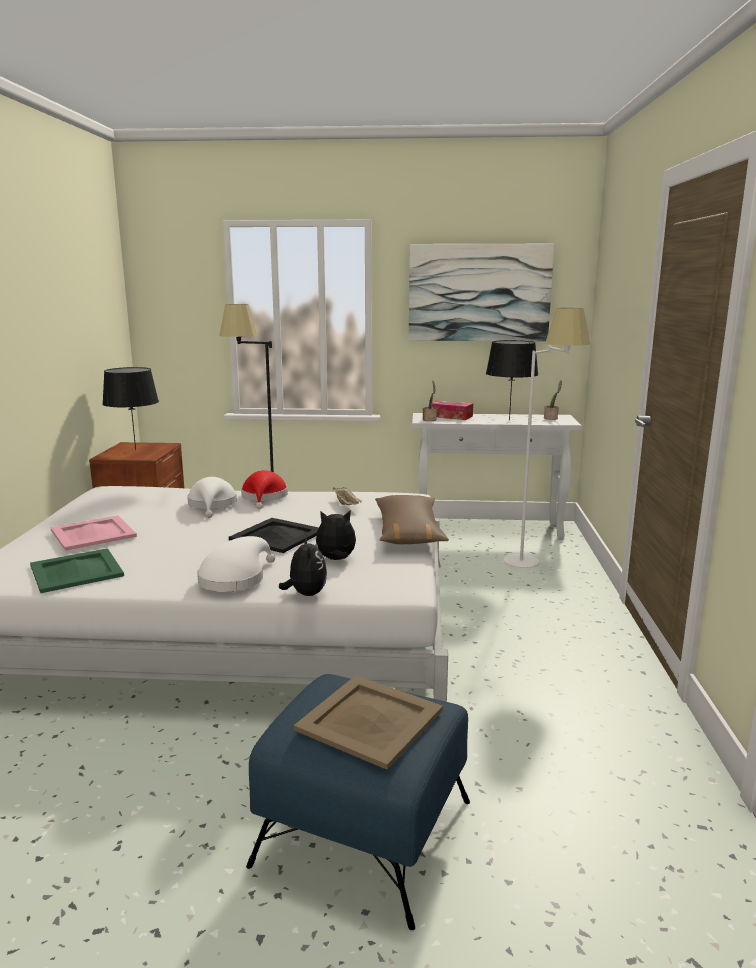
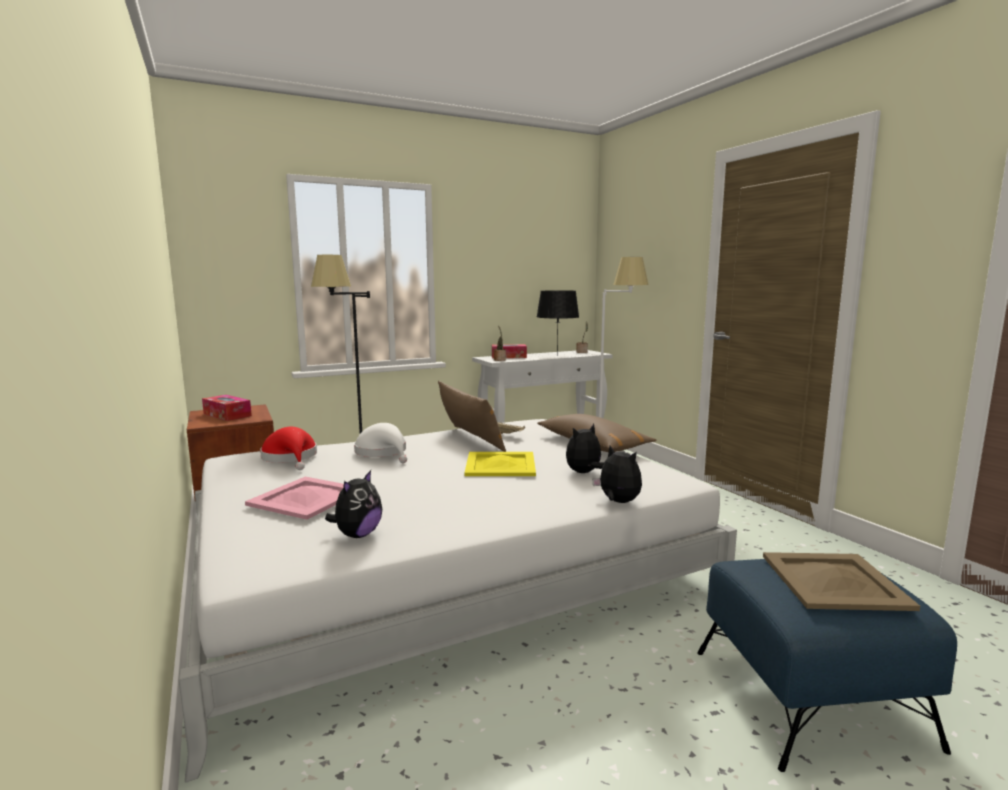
camera: 30 degrees left, 5 degrees down
(77, 570) = (357, 535): green tray -> plush toy
(135, 450) = (227, 415): black table lamp -> tissue box
(235, 578) = (537, 504): white hat -> none
(264, 497) = (417, 440): red hat -> red hat (291, 458)
(278, 535) = (501, 464): black tray -> yellow tray
(308, 505) = (469, 439): none -> brown pillow
(479, 293) = (518, 252): picture -> none

